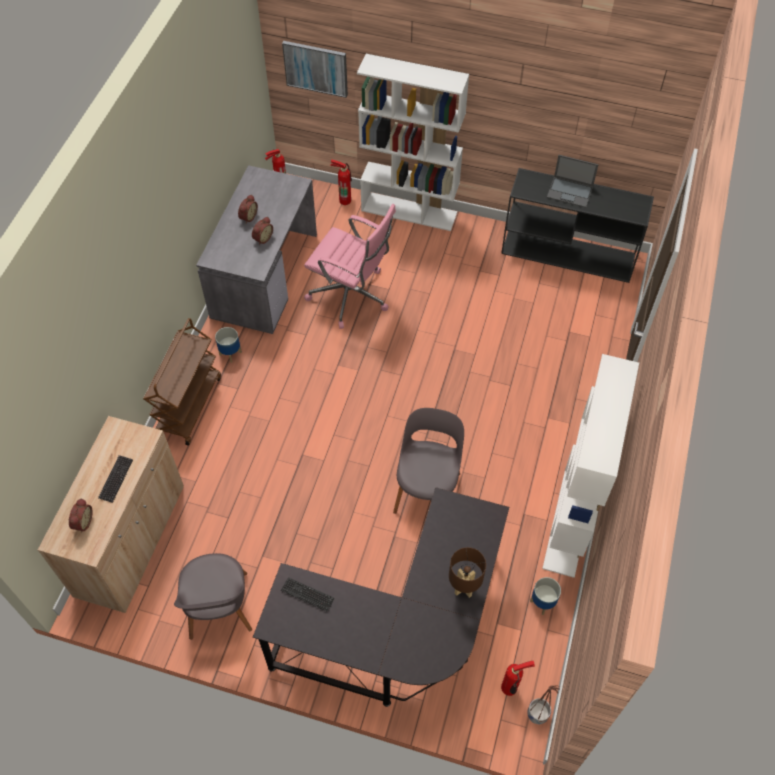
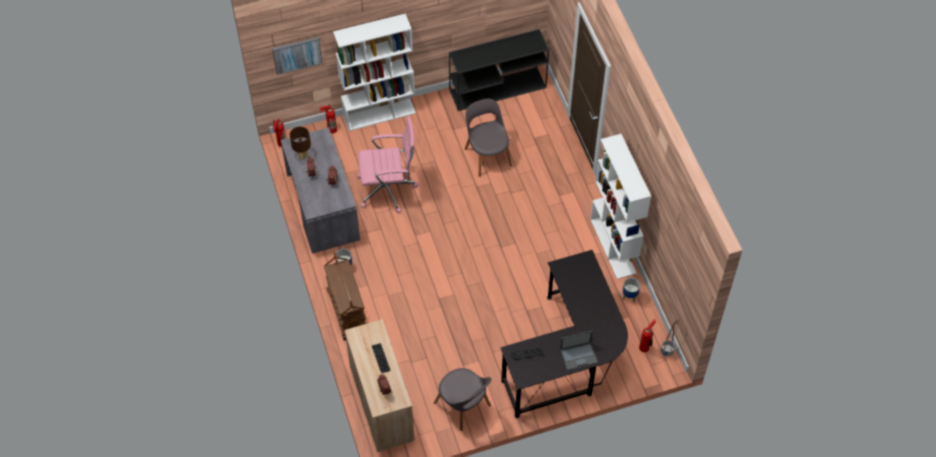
camera: 35 degrees left, 0 degrees up
(427, 489) = (524, 275): grey chair -> grey chair (487, 155)
(464, 588) = (601, 302): brown table lamp -> brown table lamp (302, 155)
(570, 192) = (490, 51): laptop -> laptop (579, 356)

